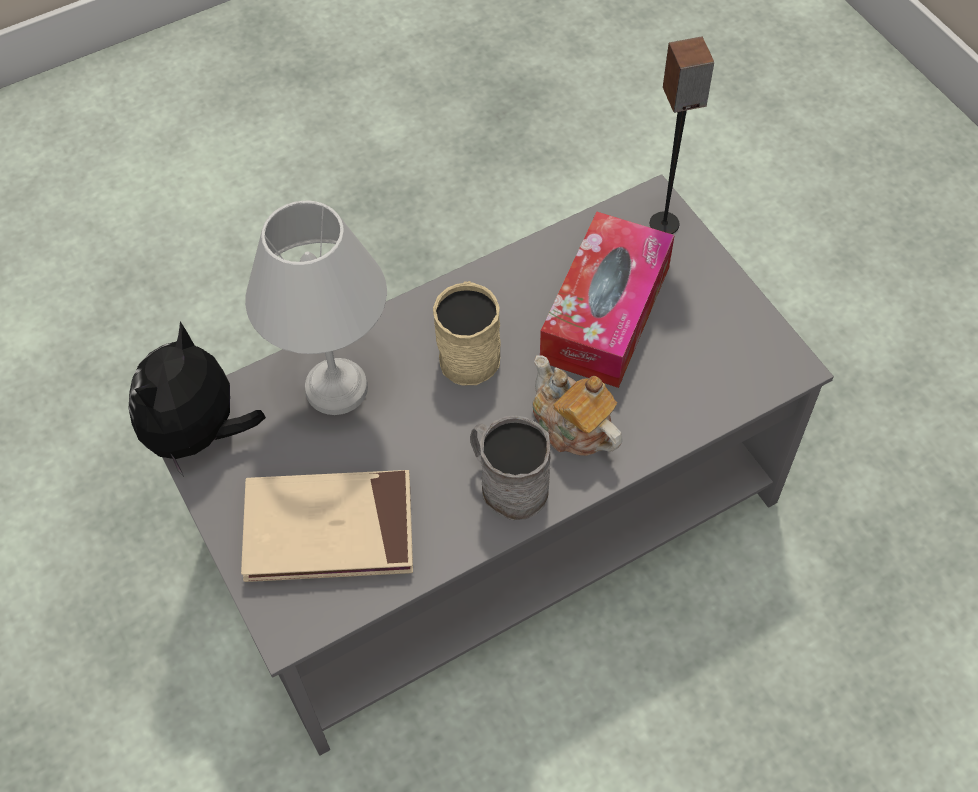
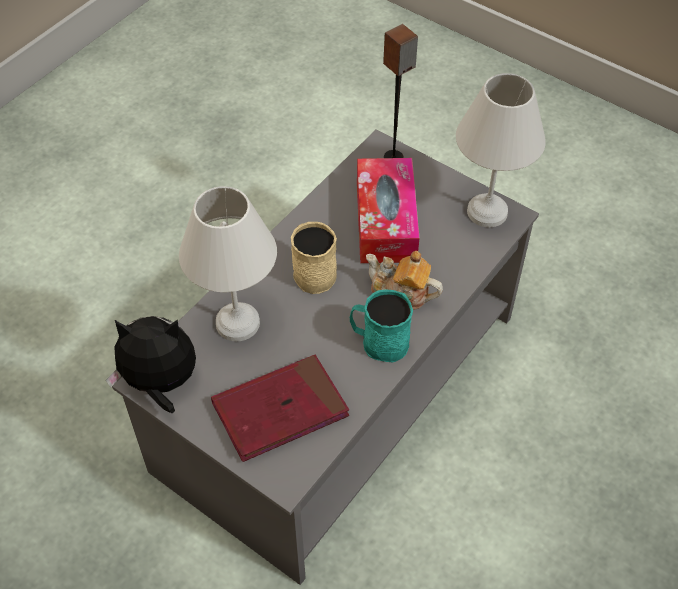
camera: 25 degrees left, 5 degrees down
(199, 435) = (160, 384): plush toy -> plush toy turned 90 degrees clockwise
(329, 529) = (280, 410): beige book -> red book
(507, 484) = (379, 342): grey mug -> turquoise mug
(760, 348) = (488, 211): none -> white table lamp

